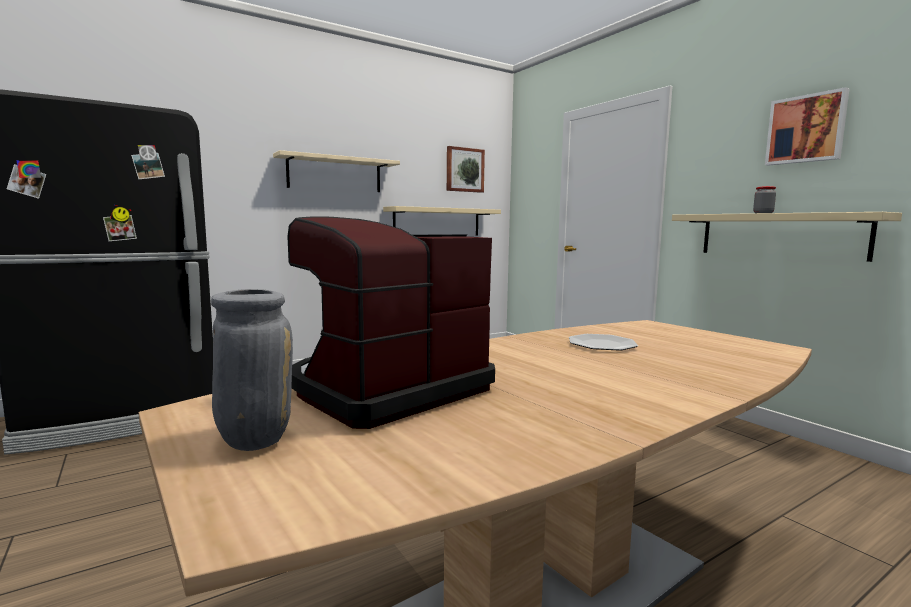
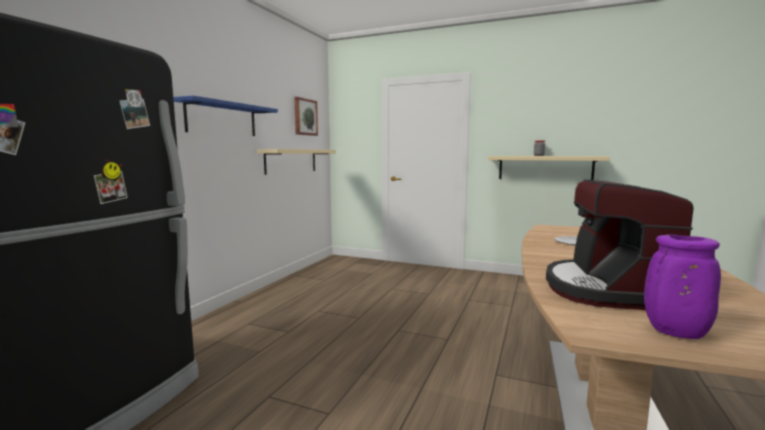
camera: 35 degrees left, 0 degrees up
(254, 439) = (674, 332): grey vase -> purple vase
(335, 174) = (222, 119): beige shelf -> blue shelf
(806, 129) = (557, 109): picture -> none

